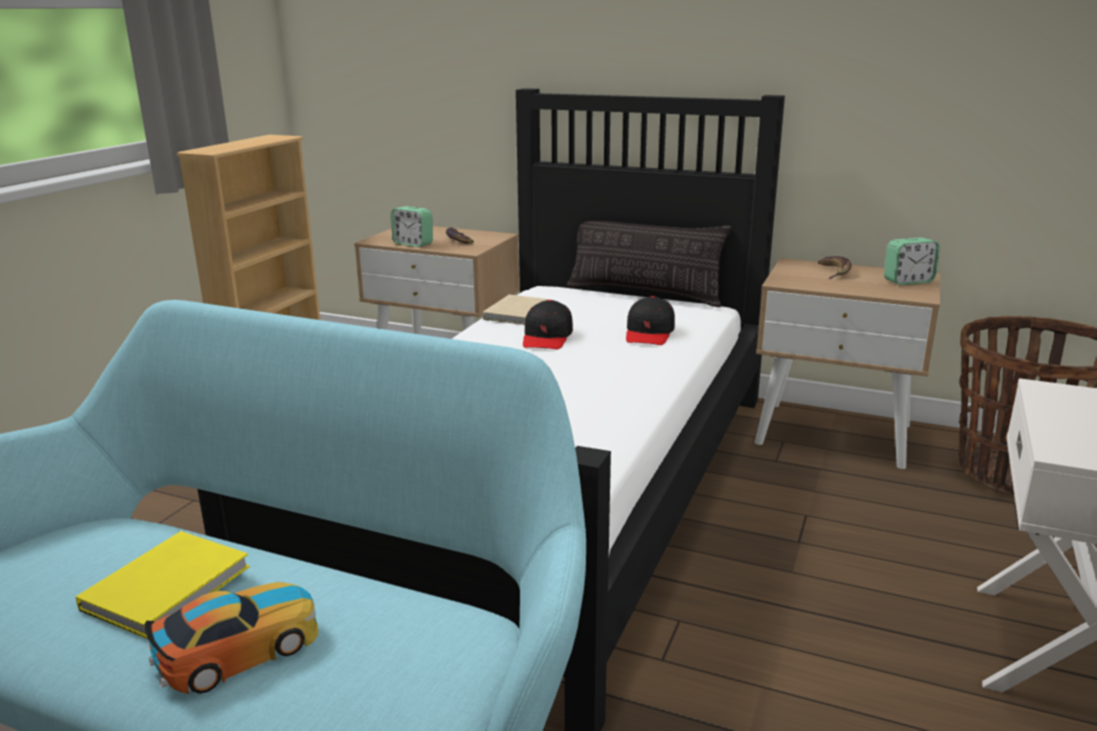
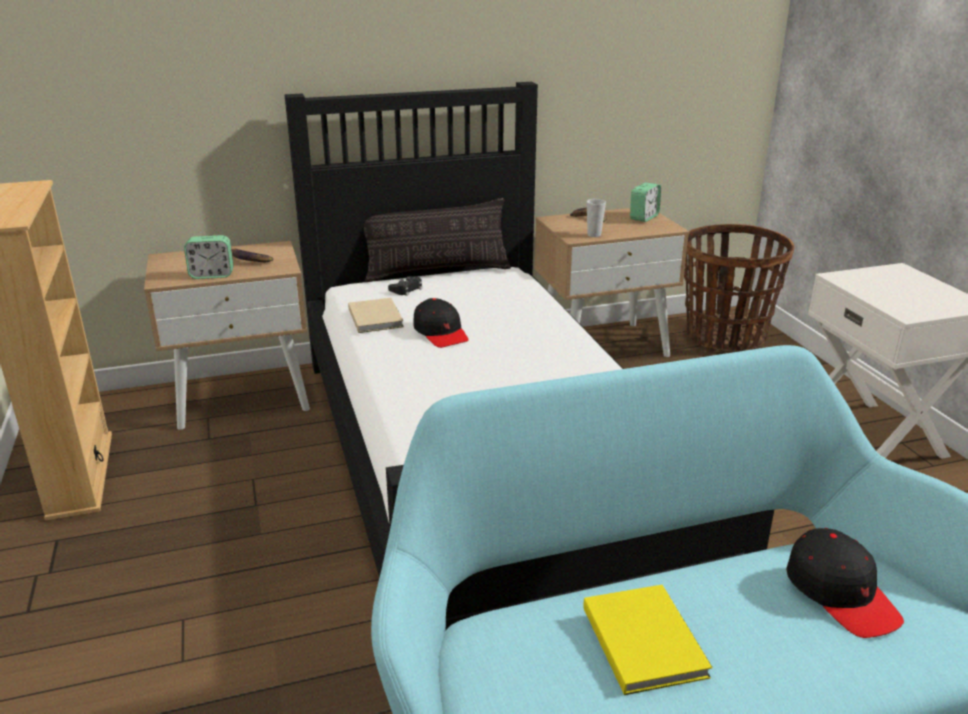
camera: 40 degrees left, 5 degrees up
(239, 648) = (768, 645): toy car -> none
(584, 299) = (406, 289): none -> black game controller
(649, 333) = (507, 305): black cap -> black cap (841, 594)
(808, 284) = (594, 235): none -> cup

